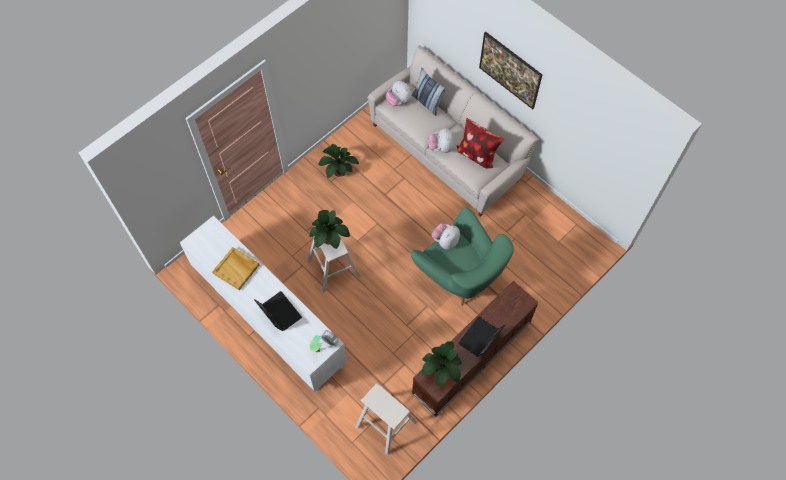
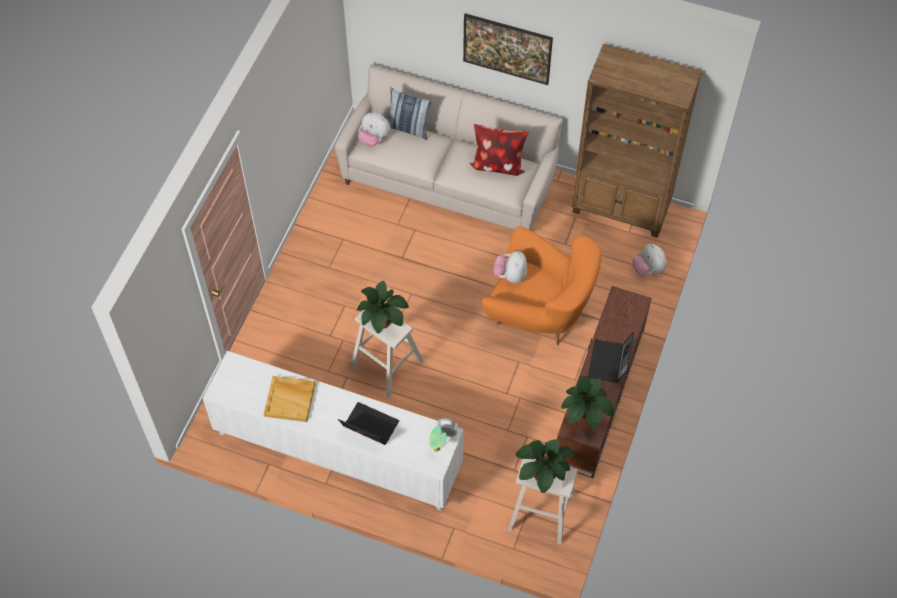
camera: 25 degrees left, 5 degrees down
(338, 170) = (330, 251): potted plant -> potted plant (542, 474)
(441, 148) = (452, 173): plush toy -> plush toy (648, 269)
(459, 276) = (538, 314): green armchair -> orange armchair
(562, 222) = (621, 209): none -> brown bookcase

